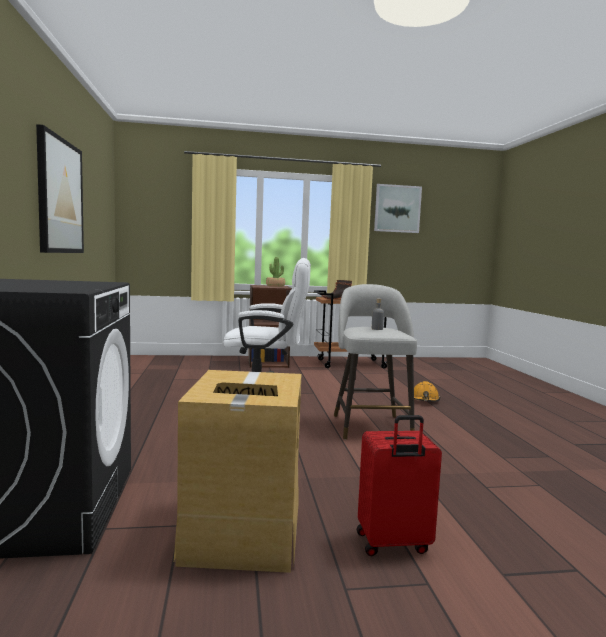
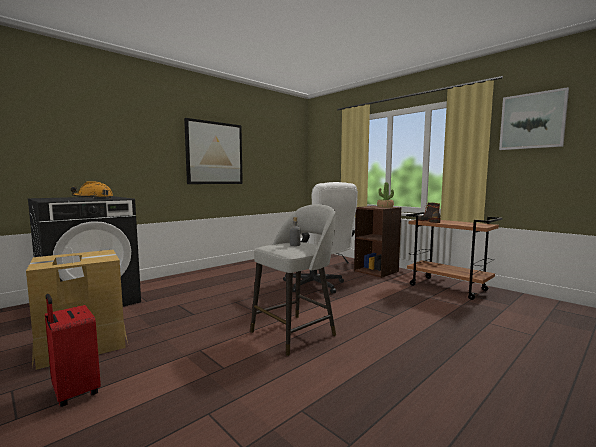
camera: 55 degrees right, 0 degrees up
(424, 400) = (413, 336): orange hard hat -> orange hard hat (93, 198)

